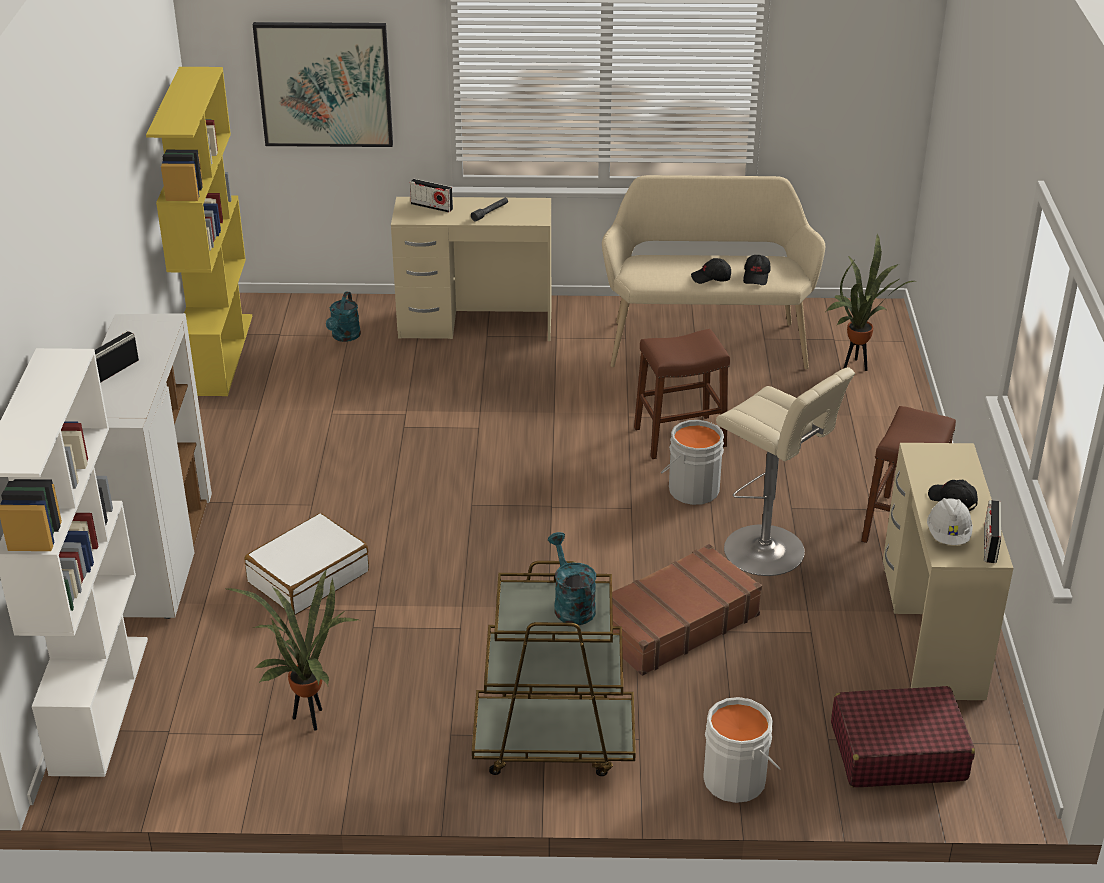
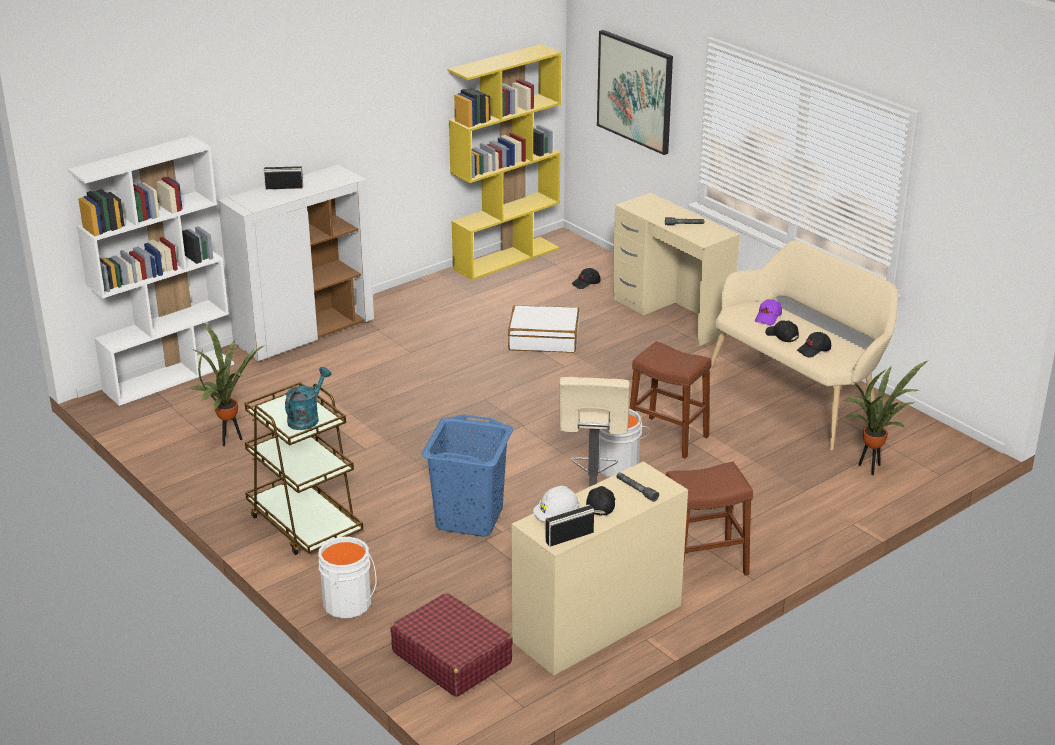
camera: 50 degrees right, 5 degrees down
(308, 576) = (346, 382): white suitcase -> white suitcase (544, 339)
(344, 337) = (586, 283): turquoise watering can -> black cap
(432, 206) = (658, 206): radio -> none
(671, 268) = (768, 318): none -> purple cap
(674, 623) = (468, 518): brown suitcase -> blue laundry basket
(946, 470) = (636, 490): none -> grey flashlight

